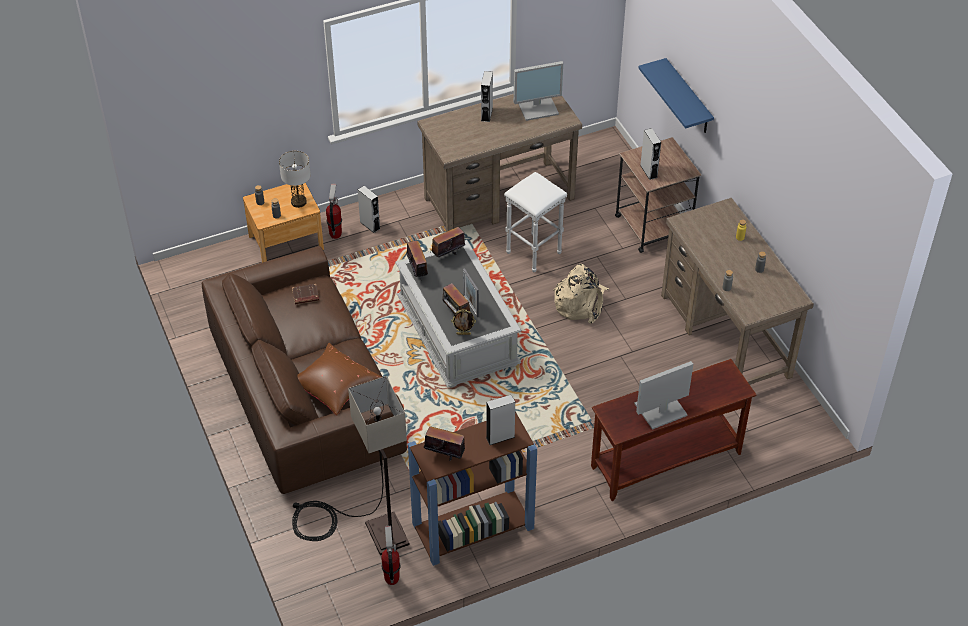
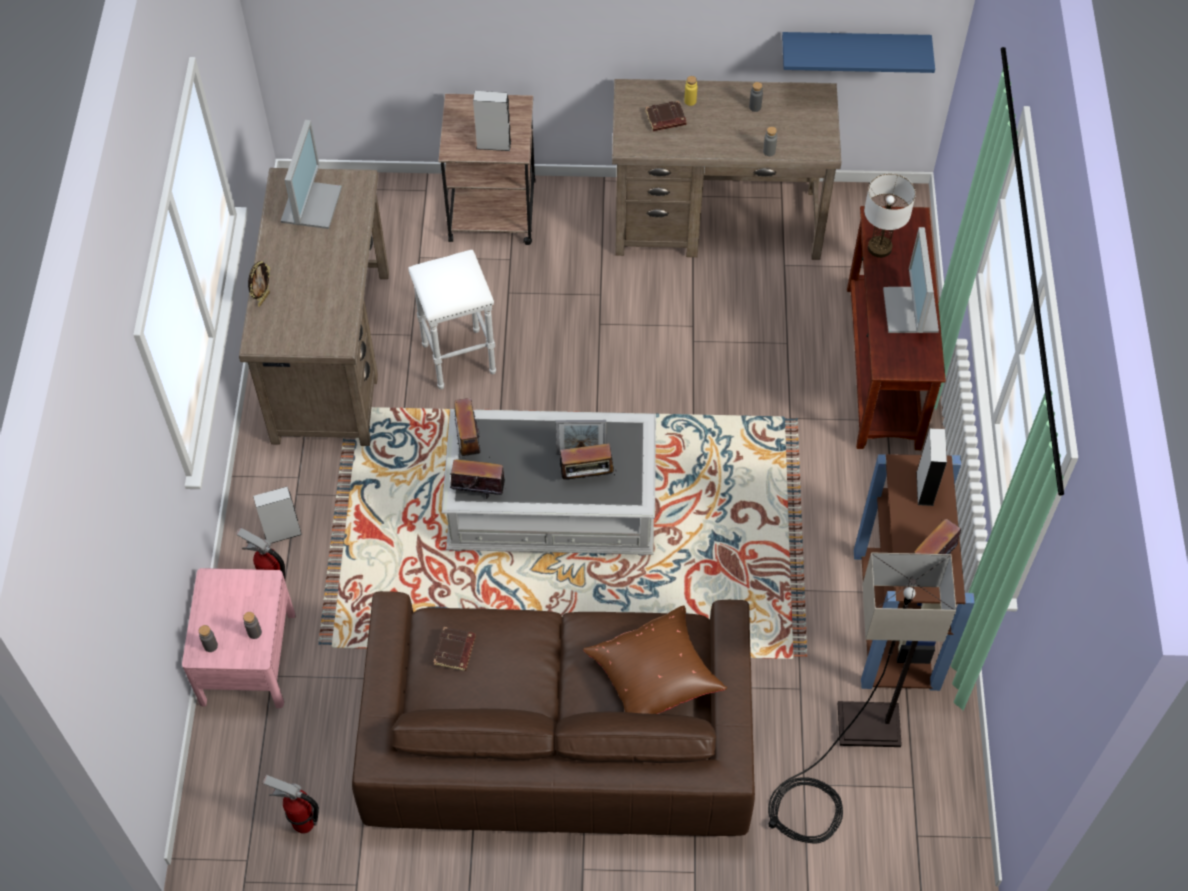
camera: 65 degrees left, 10 degrees up
(286, 242) = (248, 658): brown nightstand -> pink nightstand
(299, 202) = (244, 592): table lamp -> table lamp (880, 248)
(392, 578) = (942, 747): fire extinguisher -> fire extinguisher (303, 823)
(463, 333) = (628, 482): picture frame -> picture frame (263, 299)
(486, 114) = (284, 267): grey speaker -> none
(580, 303) = (580, 345): beige backpack -> none
(688, 98) = (459, 25): blue shelf -> blue shelf (854, 48)
(715, 231) = (665, 119): none -> brown book

